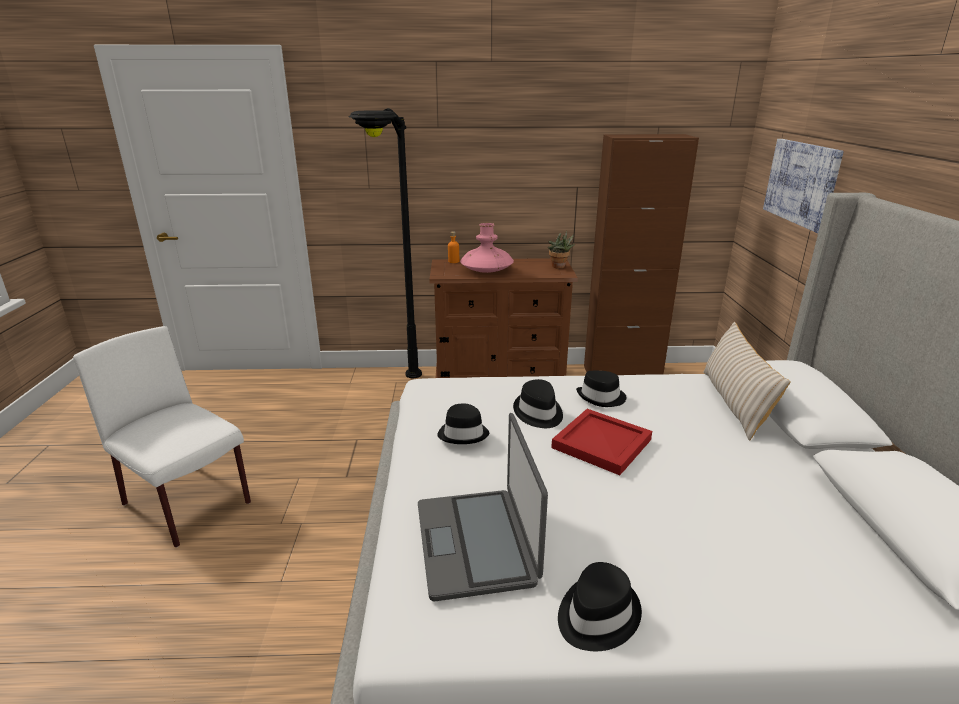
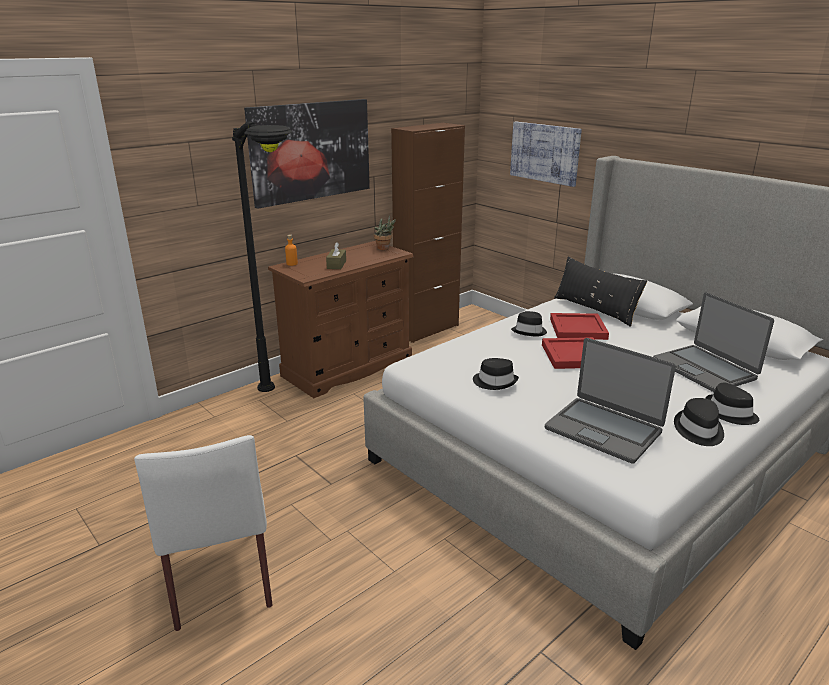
camera: 40 degrees left, 0 degrees up
(188, 504) = (220, 573): white chair -> white chair turned 105 degrees counterclockwise
(486, 271) = (336, 264): pink vase -> brown tissue box
(495, 150) = (311, 151): none -> picture
(538, 413) = (515, 353): black hat -> black hat (730, 413)
(666, 415) = (577, 328): none -> red tray
(734, 403) = (594, 310): beige pillow -> black pillow
(764, 542) = (704, 369): none -> laptop

